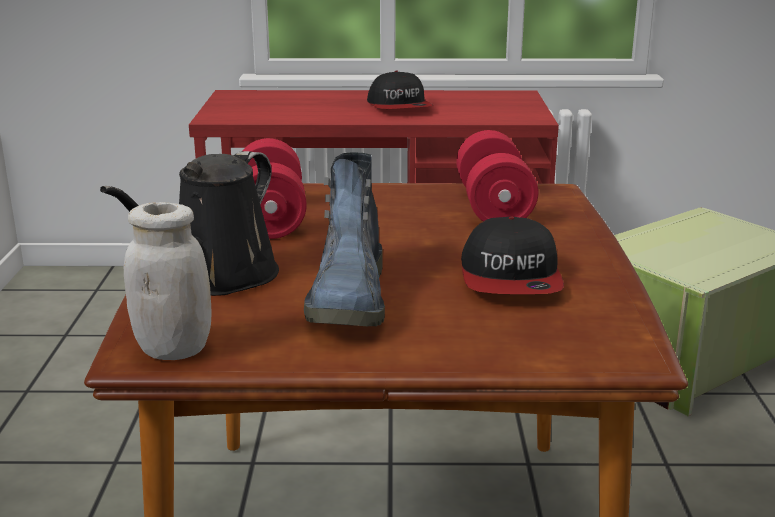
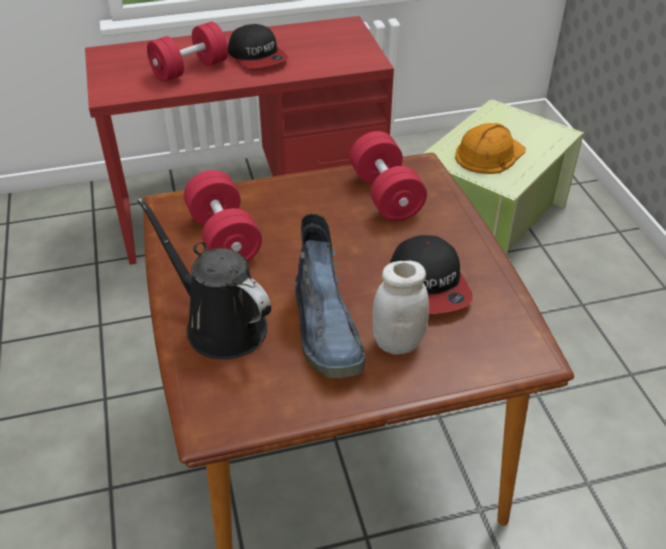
camera: 15 degrees left, 20 degrees up
(174, 349) = (229, 414): white jar -> white jar (397, 342)
(217, 278) = (220, 324): black watering can -> black watering can turned 120 degrees clockwise
(317, 109) = (190, 69): none -> red dumbbell
(681, 251) = (489, 154): none -> orange hard hat

